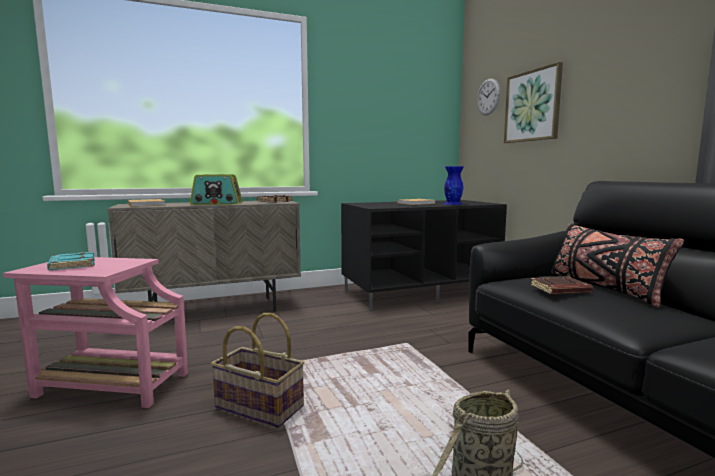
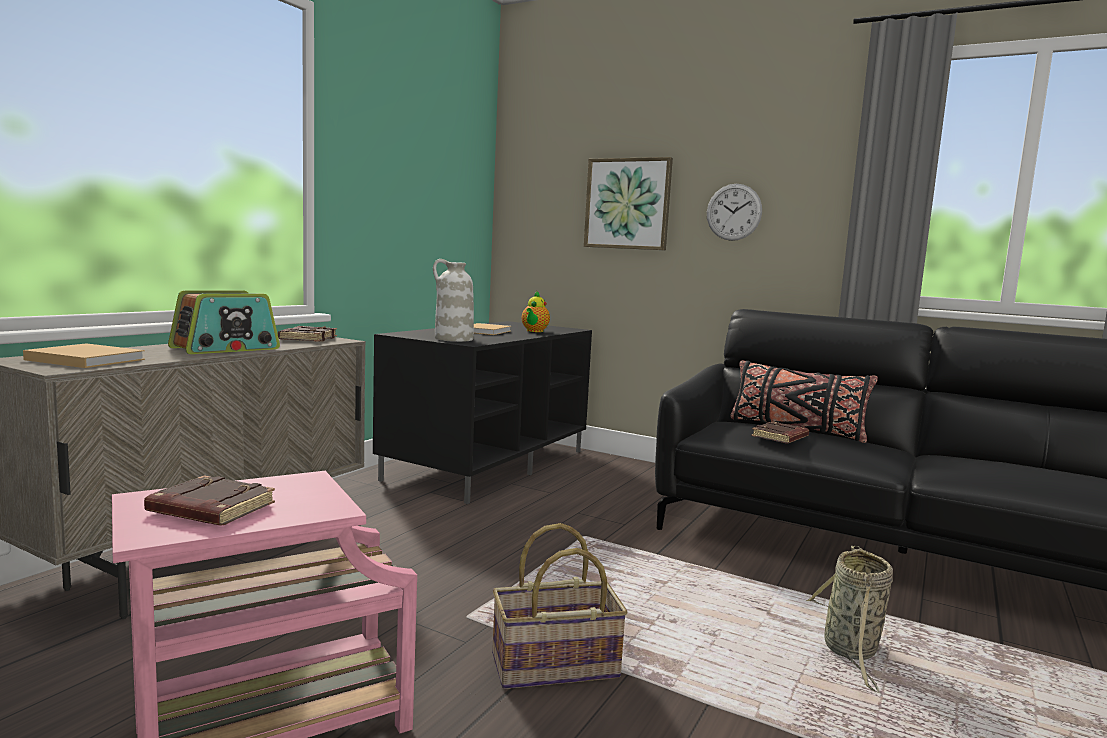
camera: 40 degrees left, 0 degrees up
(71, 265) = (209, 509): turquoise book -> brown book
(374, 205) = (453, 339): none -> white vase
(453, 204) = (534, 331): blue vase -> teapot
(488, 97) = (550, 178): wall clock -> wall clock (734, 212)

